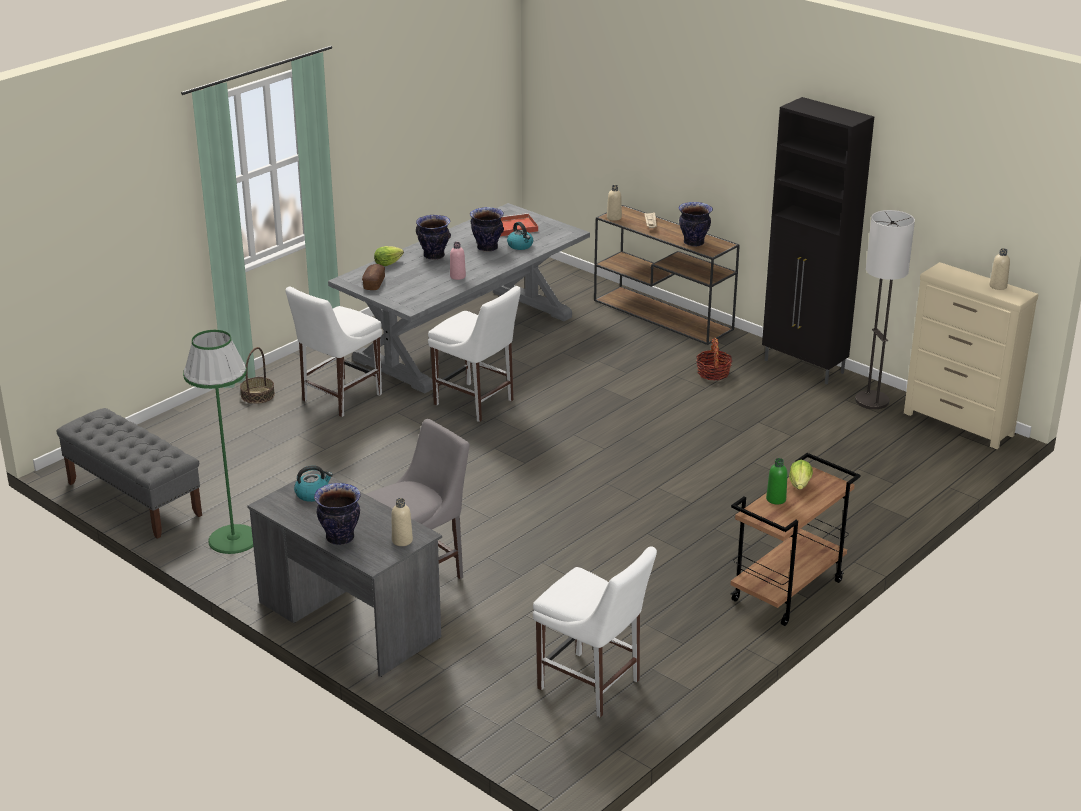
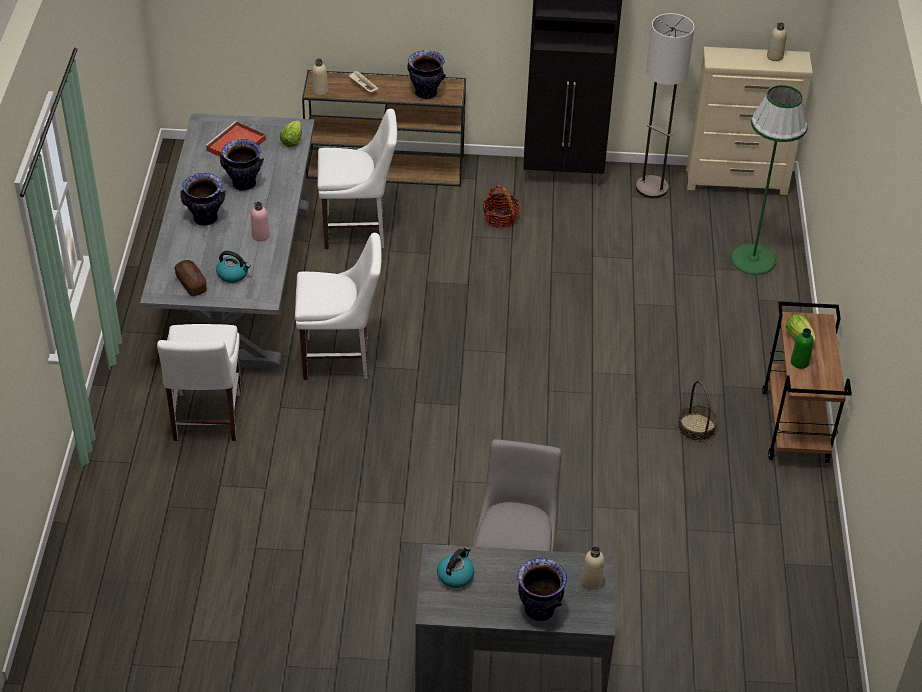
camera: 40 degrees left, 15 degrees up
(133, 499) = (153, 654): grey bench -> none
(233, 539) = (307, 642): green floor lamp -> green floor lamp (753, 259)
(257, 395) = (121, 458): basket -> basket (696, 427)
(387, 263) = (172, 250): lettuce -> lettuce (292, 141)
(520, 246) = (272, 166): kettle -> kettle (233, 274)
(592, 686) = (764, 609): white chair -> white chair (358, 230)

